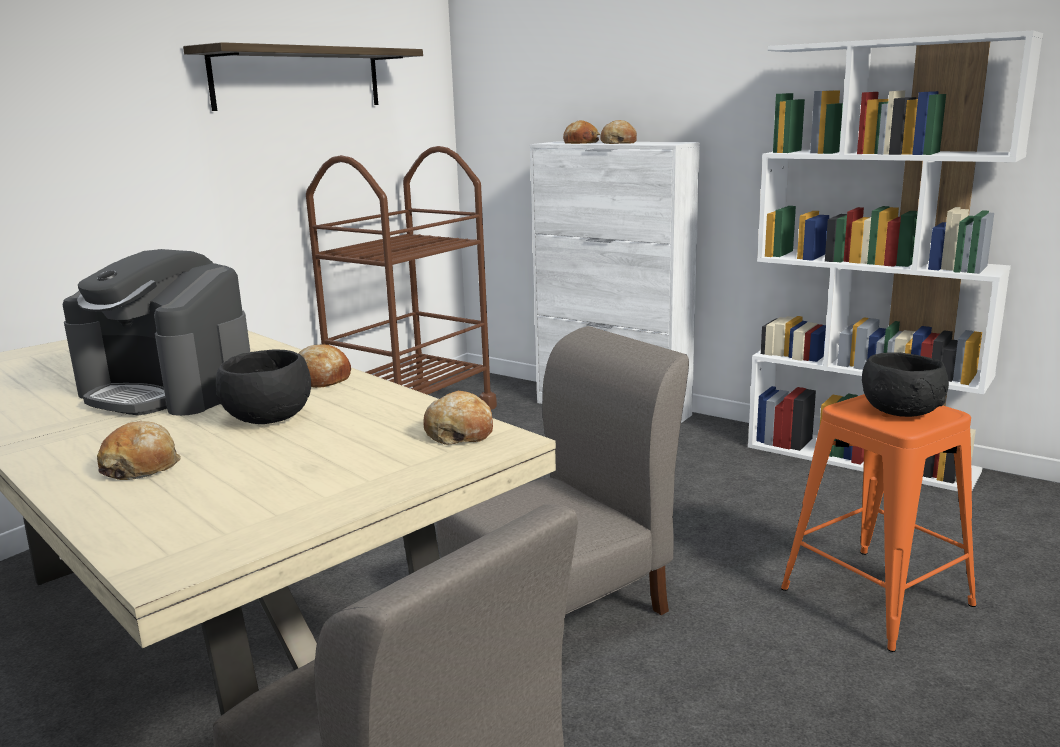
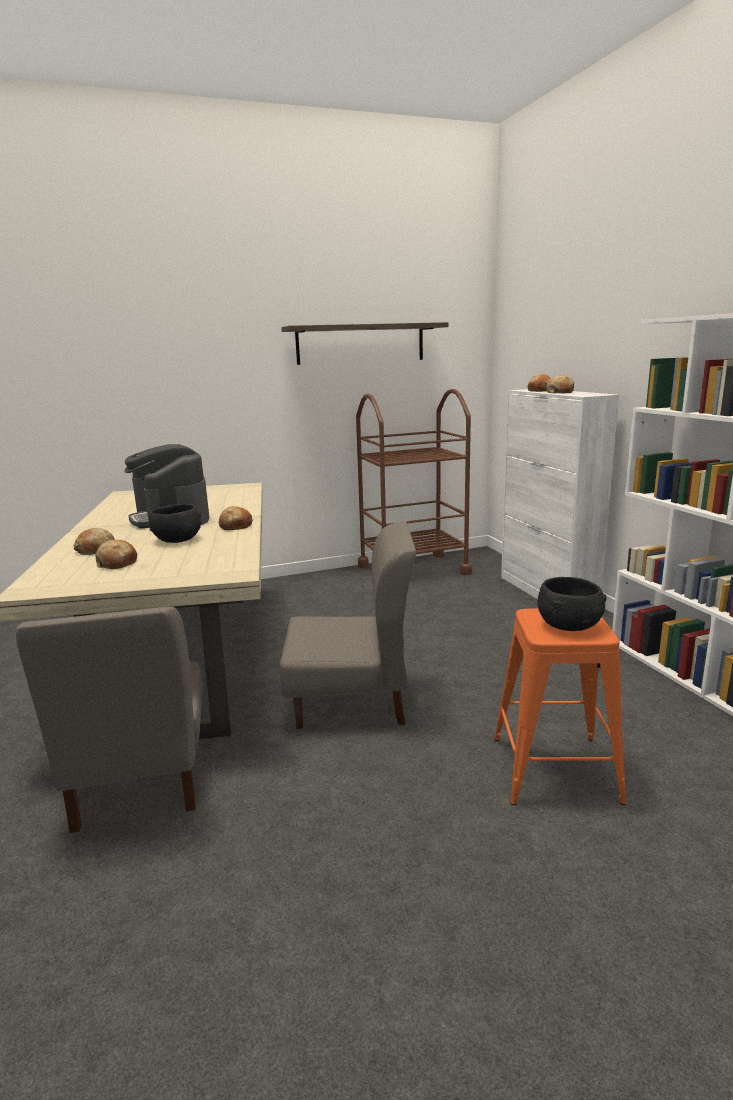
camera: 35 degrees right, 0 degrees up
(459, 433) = (228, 566): bread -> bread (117, 563)

